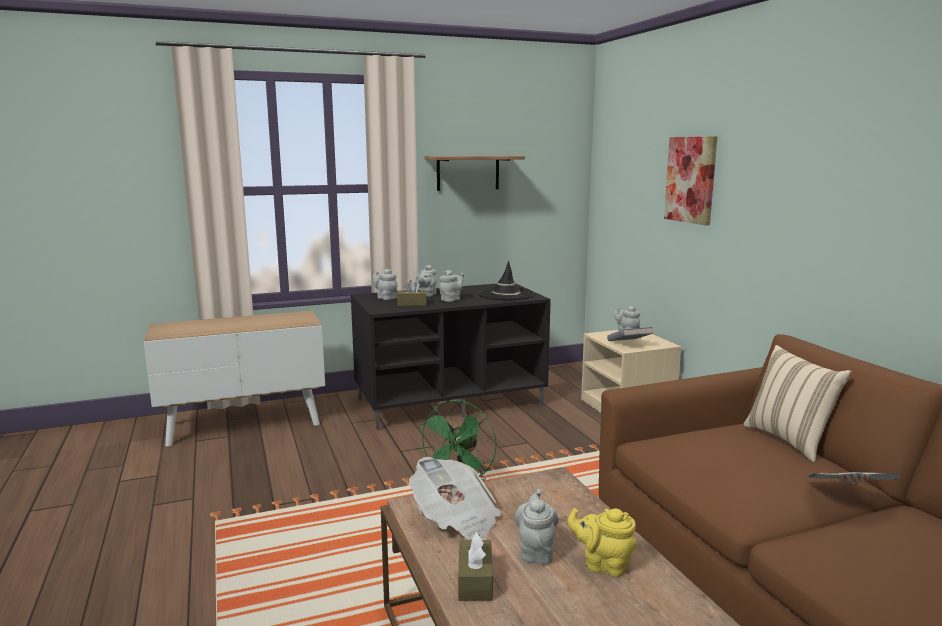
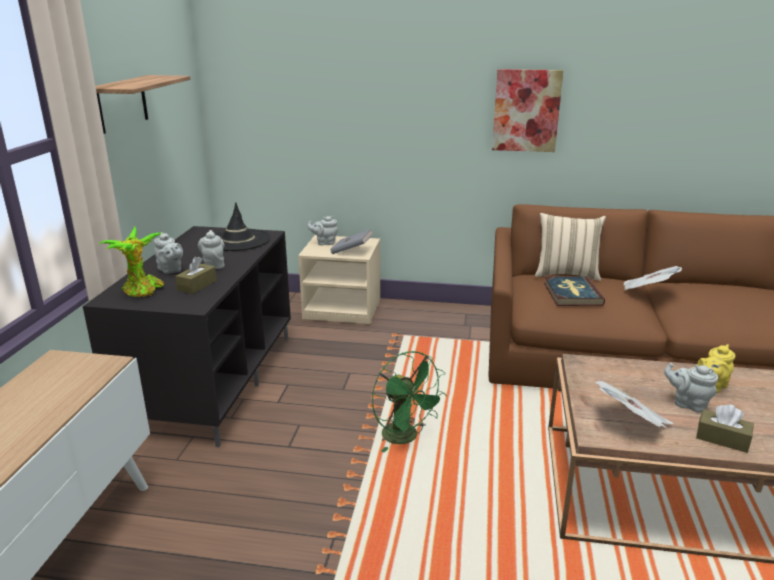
camera: 60 degrees left, 10 degrees up
(385, 298) = (142, 291): grey teapot -> potted plant
(691, 179) = (370, 88): picture -> picture (526, 110)
(732, 451) = (572, 294): none -> book

